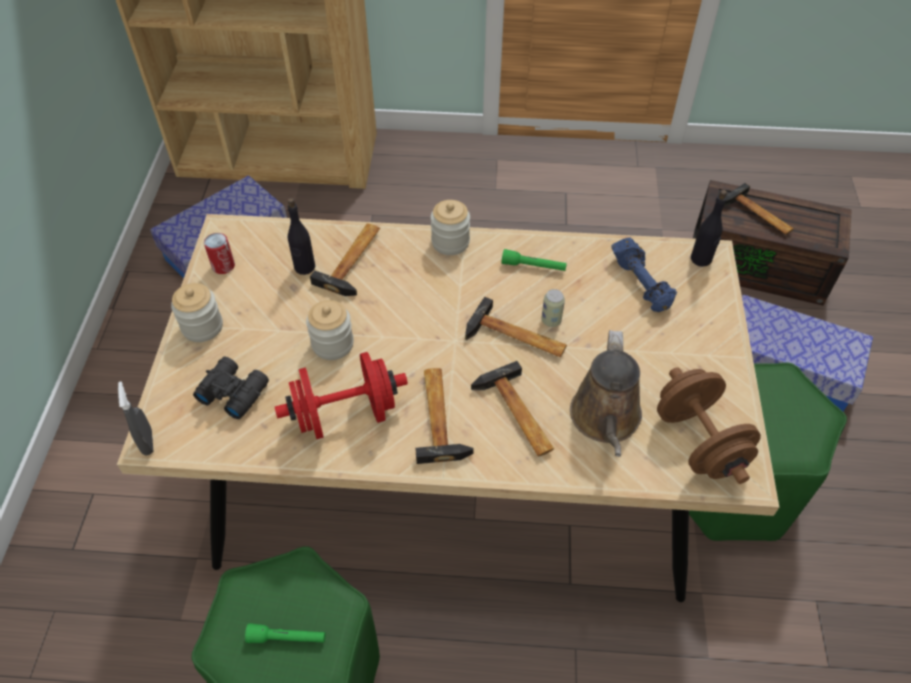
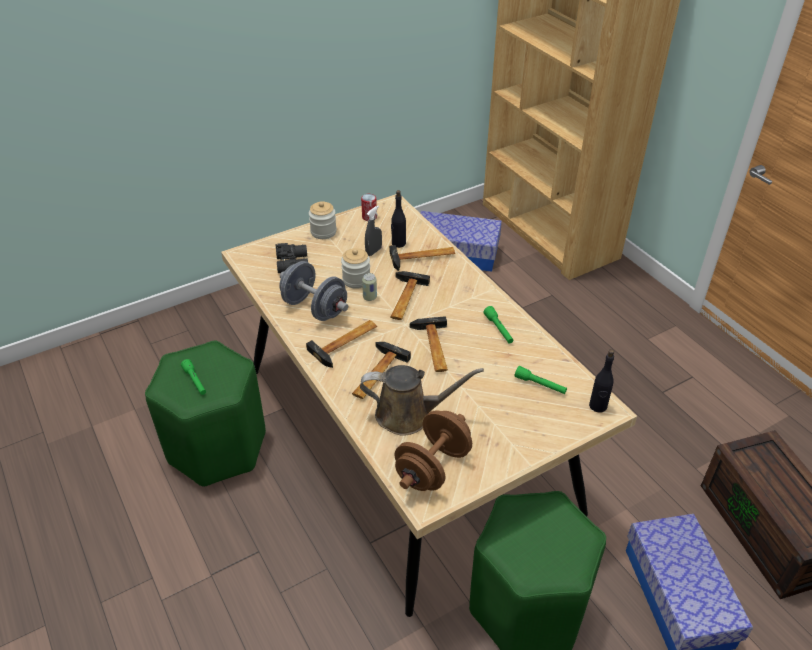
camera: 55 degrees right, 10 degrees down
(147, 442) = (240, 253): grey spray bottle -> grey spray bottle (373, 251)
(345, 414) = (315, 308): red dumbbell -> grey dumbbell
(450, 242) = (479, 286): jar -> none
(551, 320) = (463, 356): can -> can (370, 297)
(605, 420) = (409, 414): brown watering can -> brown watering can turned 150 degrees counterclockwise
(641, 284) = (540, 385): blue dumbbell -> green flashlight
(758, 216) = (774, 477): hammer -> hammer (403, 299)

